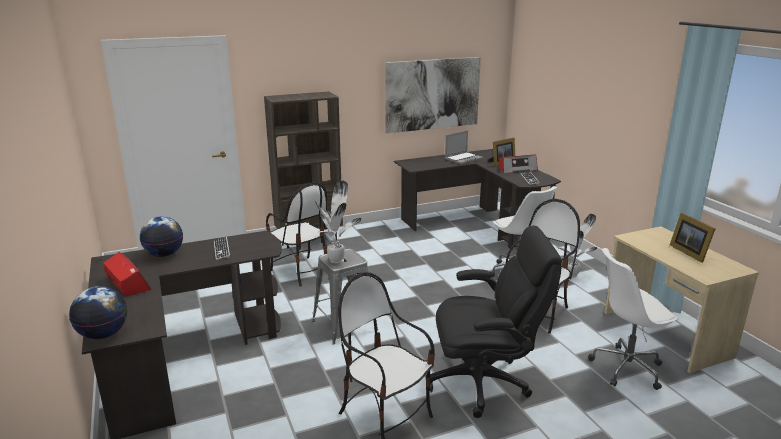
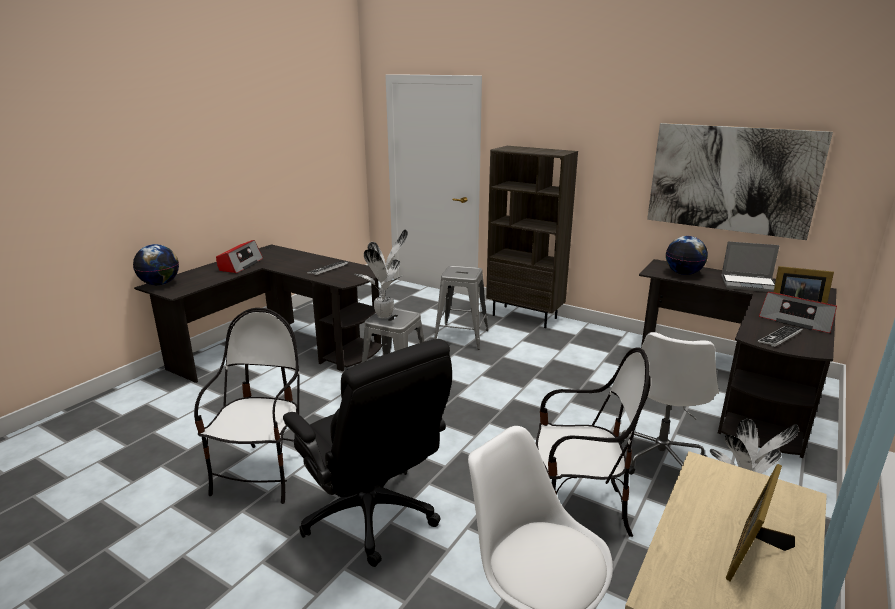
camera: 55 degrees right, 0 degrees up
(164, 254) = (298, 258): globe -> globe (683, 273)
(301, 271) = (461, 337): chair -> grey stool

